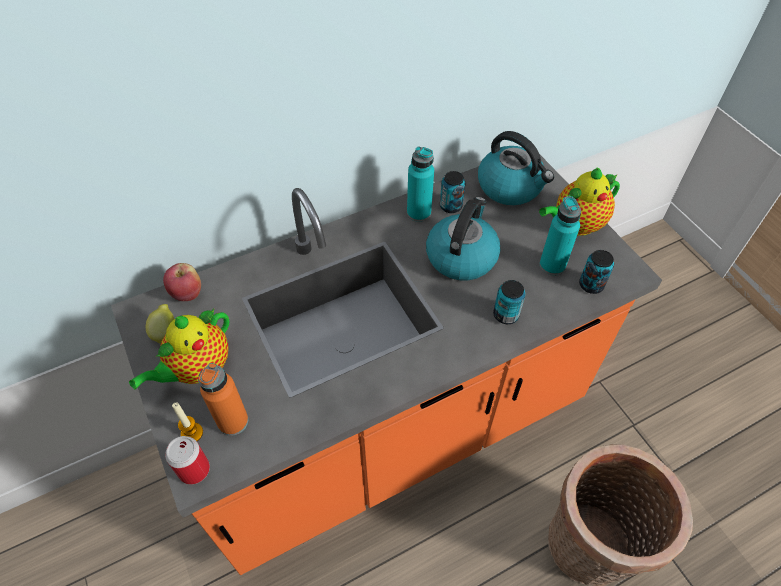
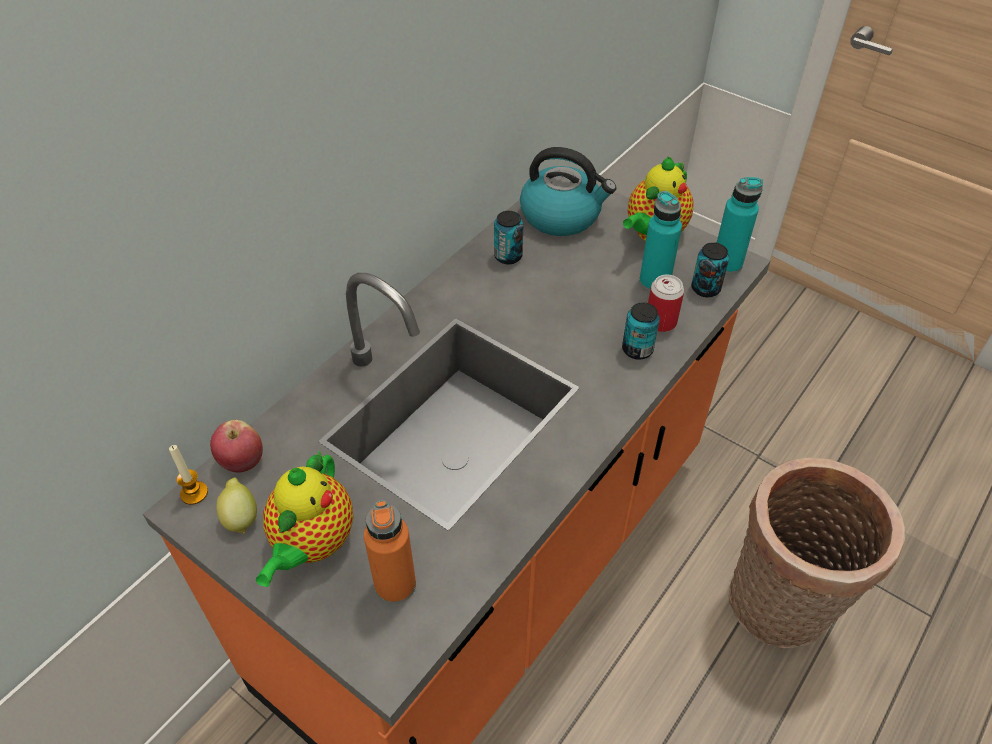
camera: 25 degrees left, 5 degrees down
(192, 433) = (351, 620): candle -> candle (194, 493)
(194, 469) = (380, 660): can -> can (660, 322)
(419, 213) = (476, 275): turquoise bottle -> turquoise bottle (727, 264)
(461, 256) = (552, 305): kettle -> none

